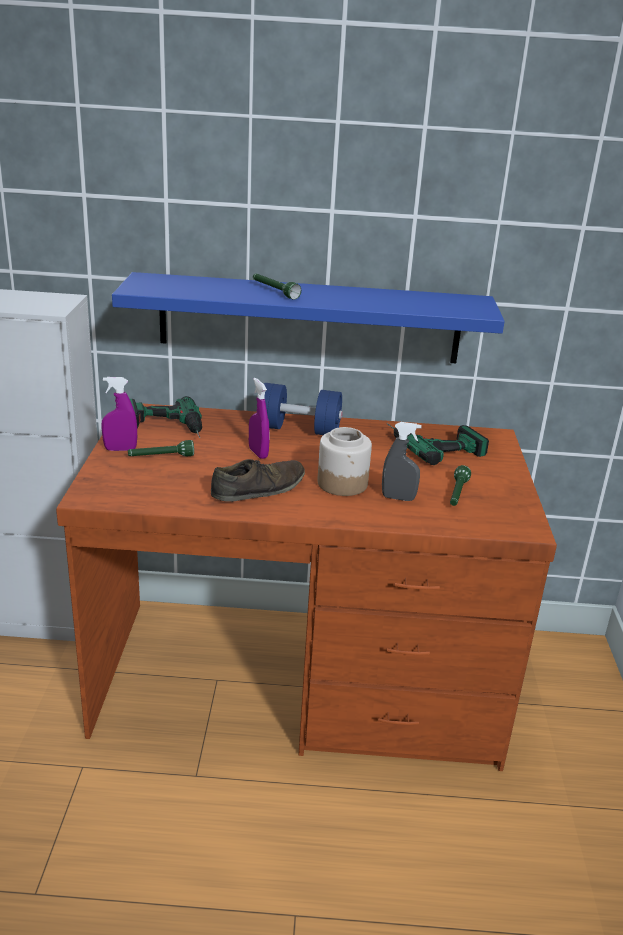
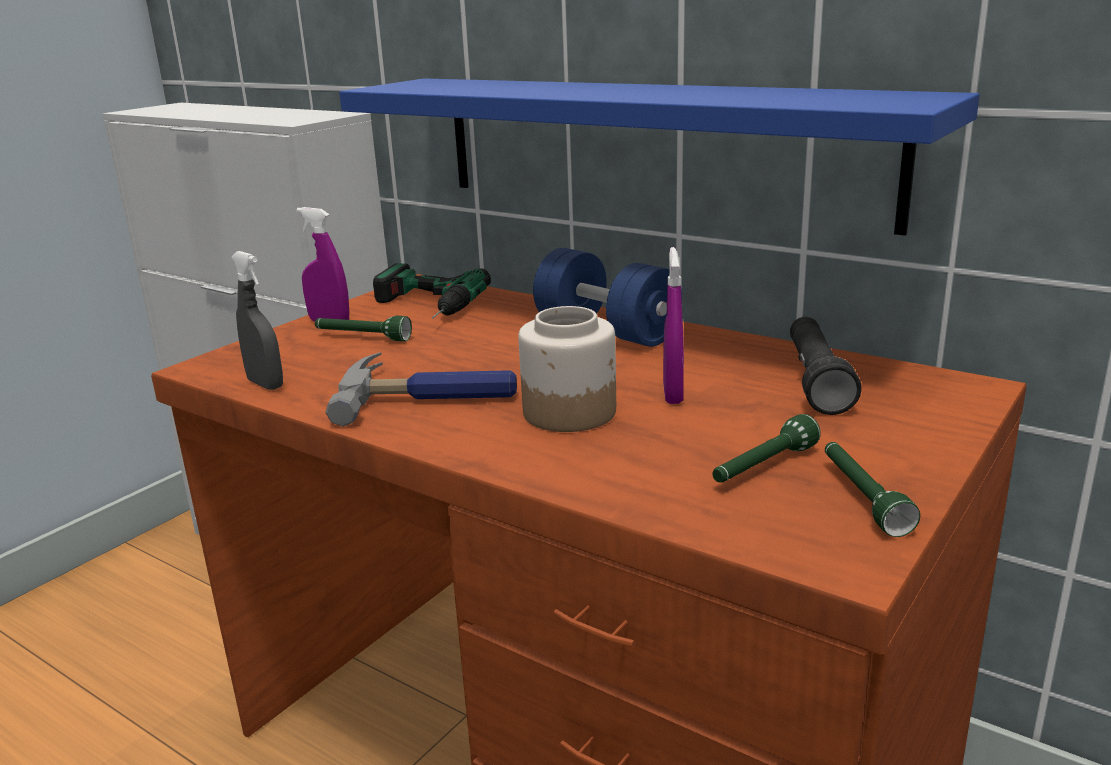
camera: 35 degrees right, 5 degrees down
(258, 453) = (500, 351): purple spray bottle -> purple spray bottle (673, 394)
(259, 488) = (430, 396): brown shoe -> hammer
(274, 291) = (567, 88): green flashlight -> green flashlight (862, 498)
(398, 498) = (637, 451): grey spray bottle -> grey spray bottle (265, 384)
(431, 443) = (816, 380): power drill -> black flashlight

